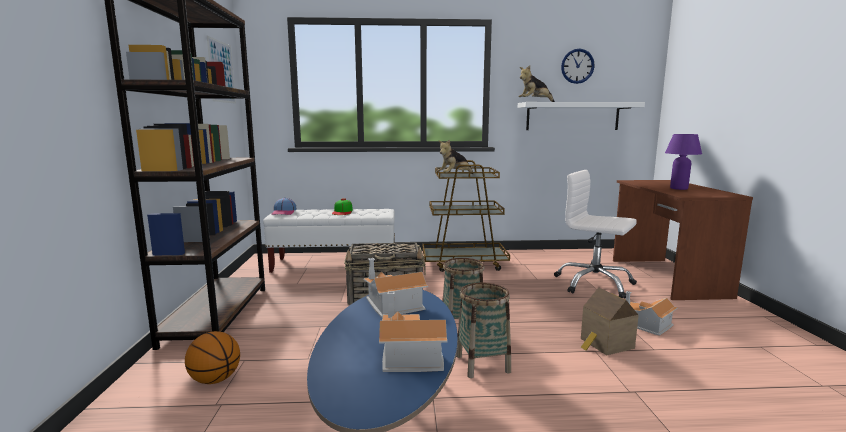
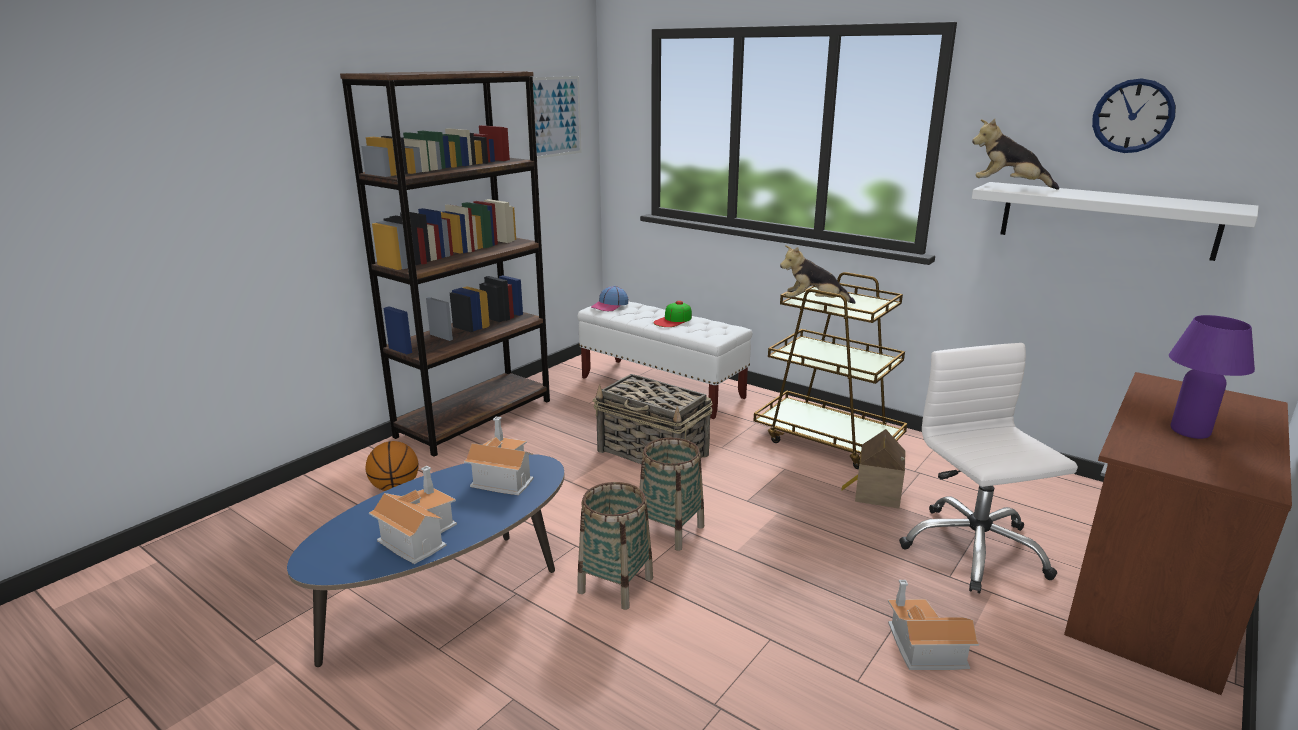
camera: 40 degrees right, 10 degrees up
(605, 344) = (801, 639): toy house -> toy house (874, 494)

